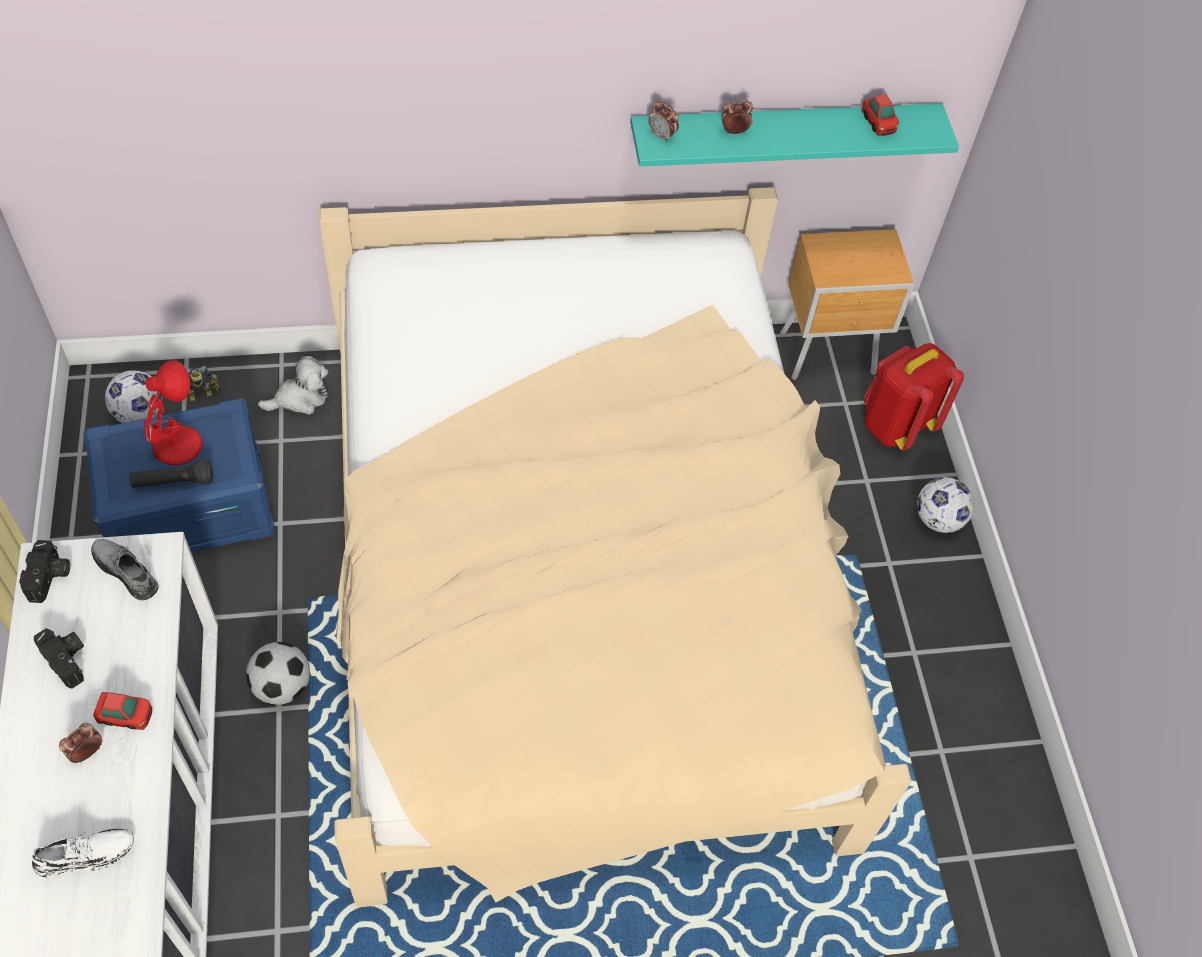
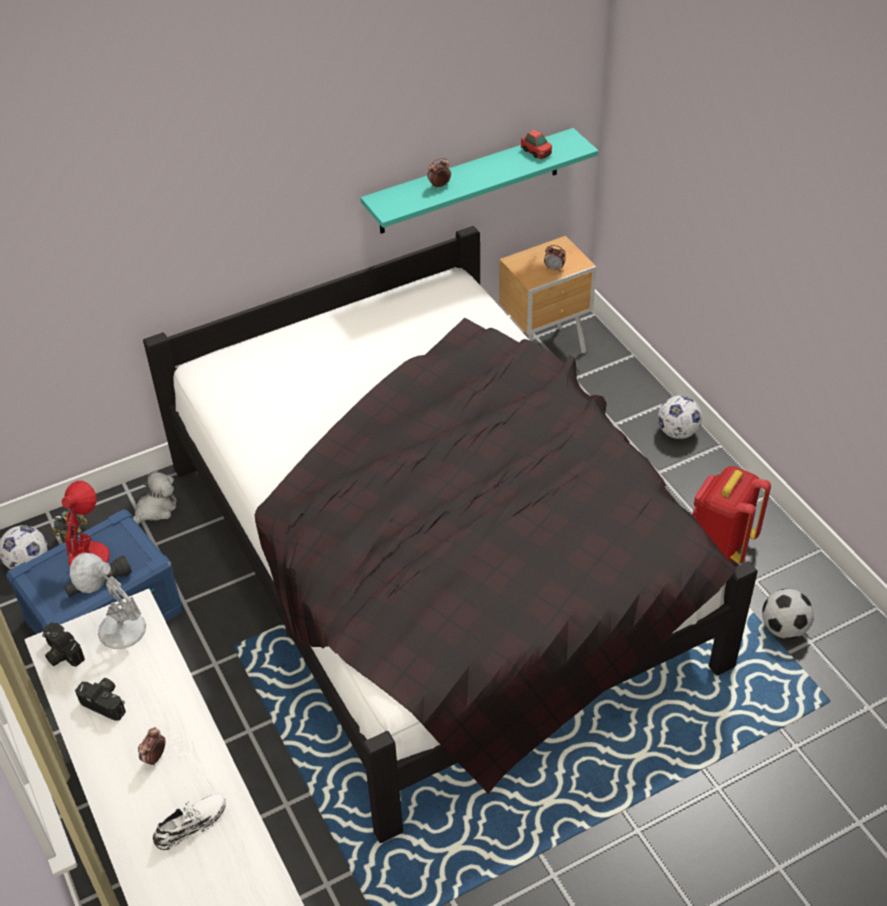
camera: 15 degrees left, 10 degrees down
(50, 578) = (61, 654): camera -> camera turned 150 degrees clockwise
(126, 571) = (119, 629): grey shoe -> white table lamp
(126, 716) = (172, 723): toy car -> none
(282, 686) = (244, 714): football -> football (784, 628)
(580, 583) = (439, 563): beige bed -> black bed
(662, 135) = (390, 203): alarm clock -> alarm clock (554, 268)
(895, 425) = (616, 381): red backpack -> red backpack (720, 545)

